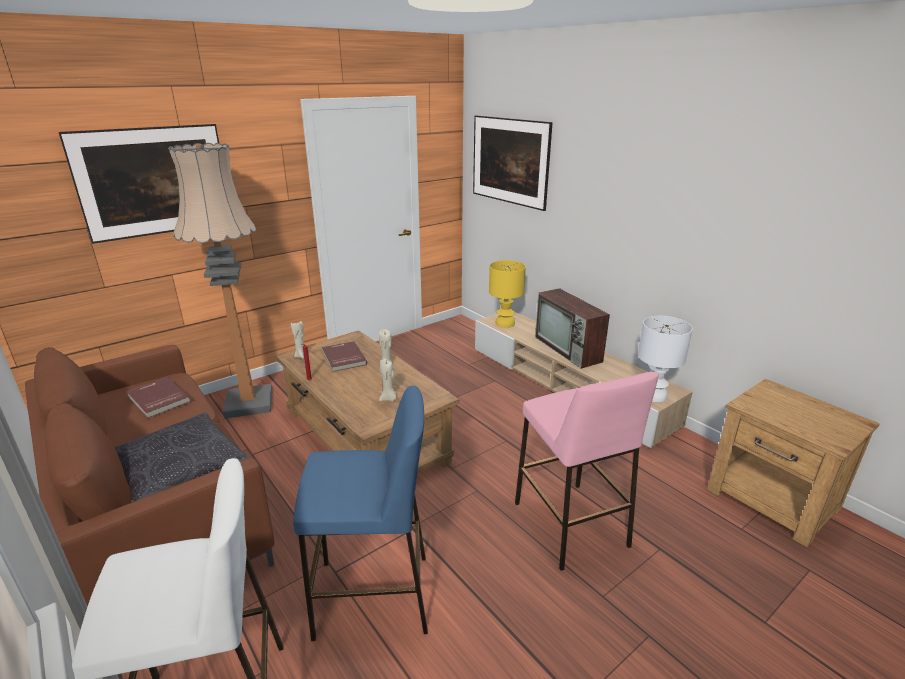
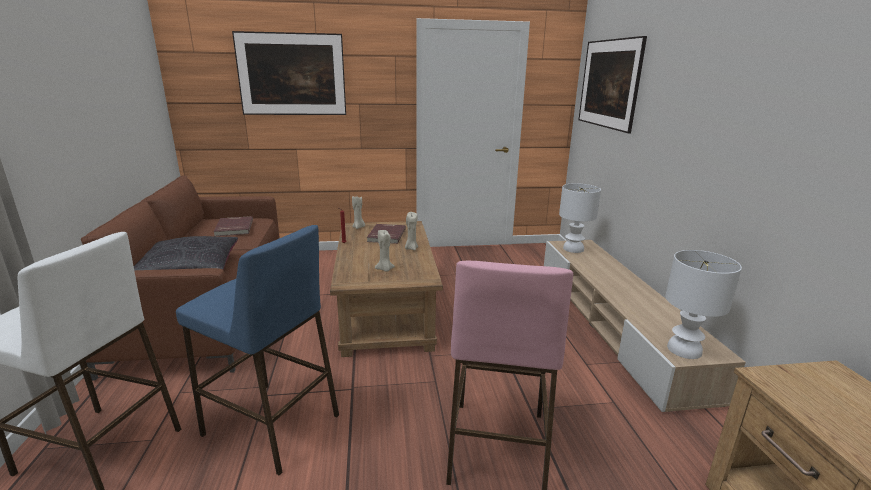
camera: 30 degrees right, 5 degrees down
(249, 403) = (329, 263): floor lamp -> none
(504, 323) = (573, 249): yellow table lamp -> white table lamp
(568, 349) = (620, 284): television -> none

